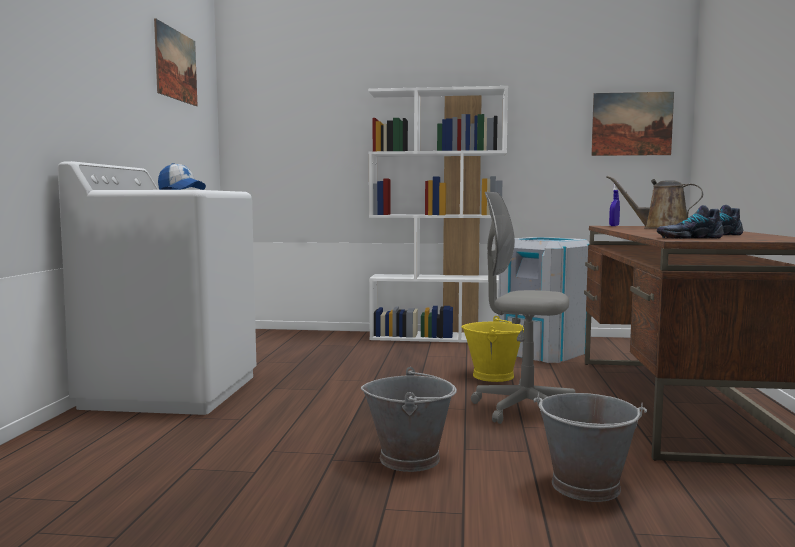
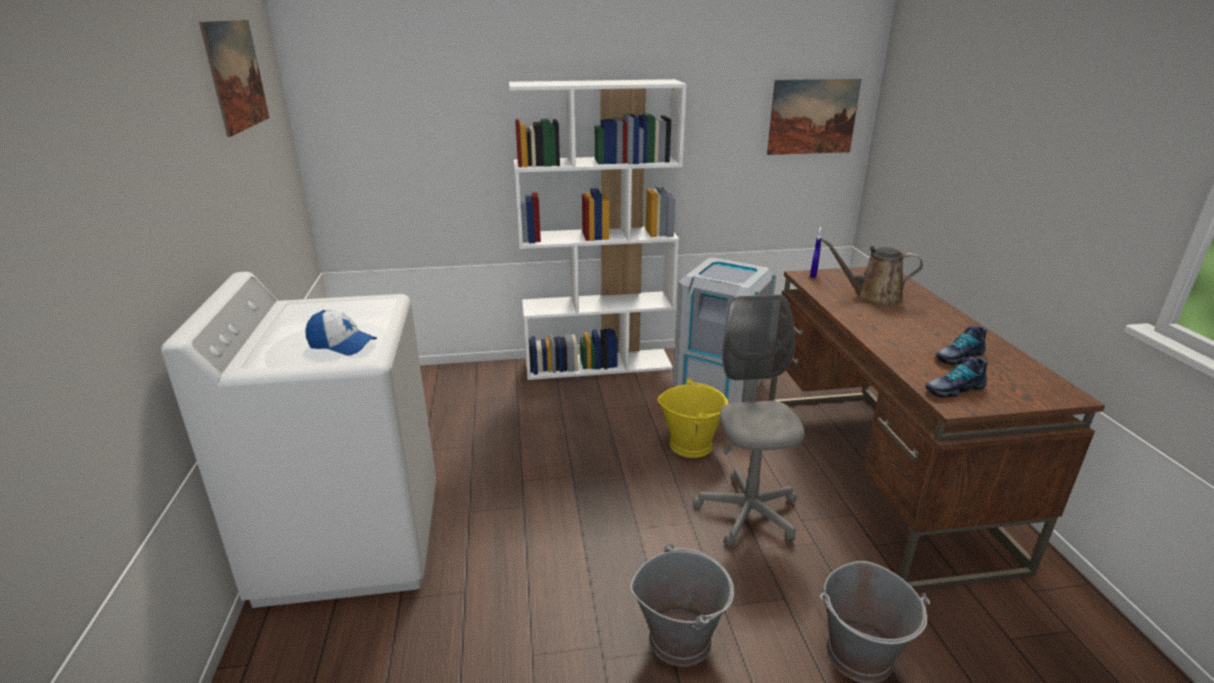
camera: 15 degrees left, 20 degrees up
(523, 409) = (747, 513): grey office chair -> grey office chair turned 75 degrees clockwise

